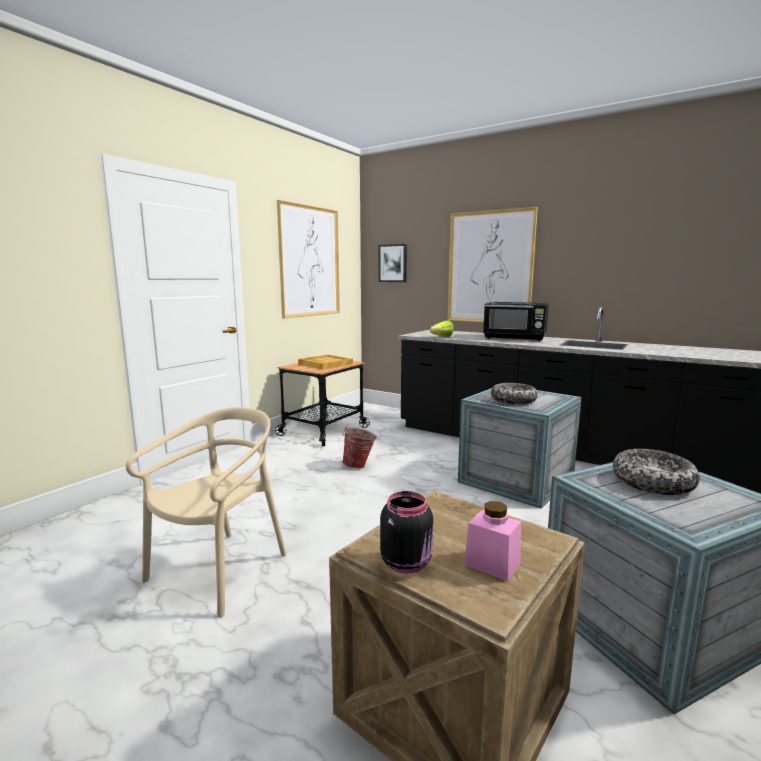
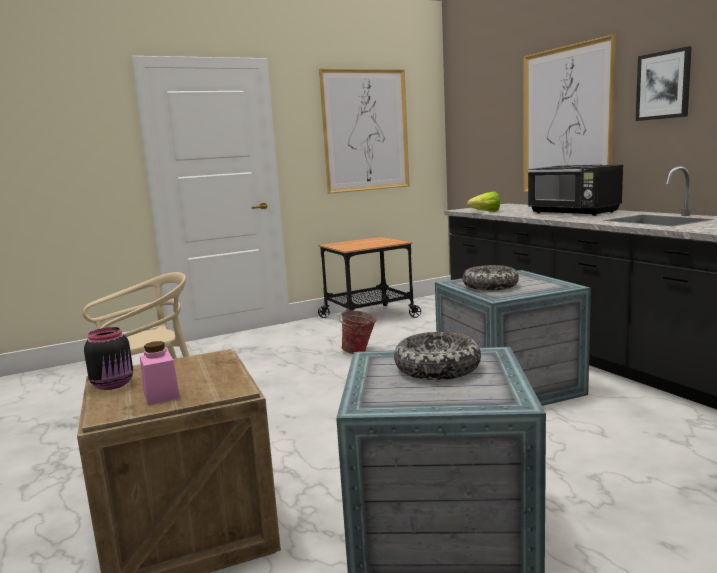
camera: 30 degrees right, 0 degrees up
(325, 364) = (368, 243): beige tray -> none
(393, 263) = (472, 124): picture -> picture (663, 85)

